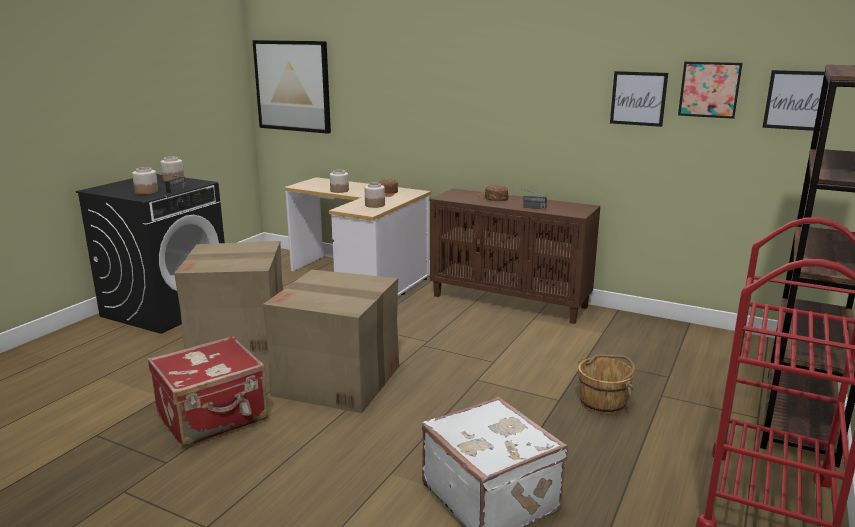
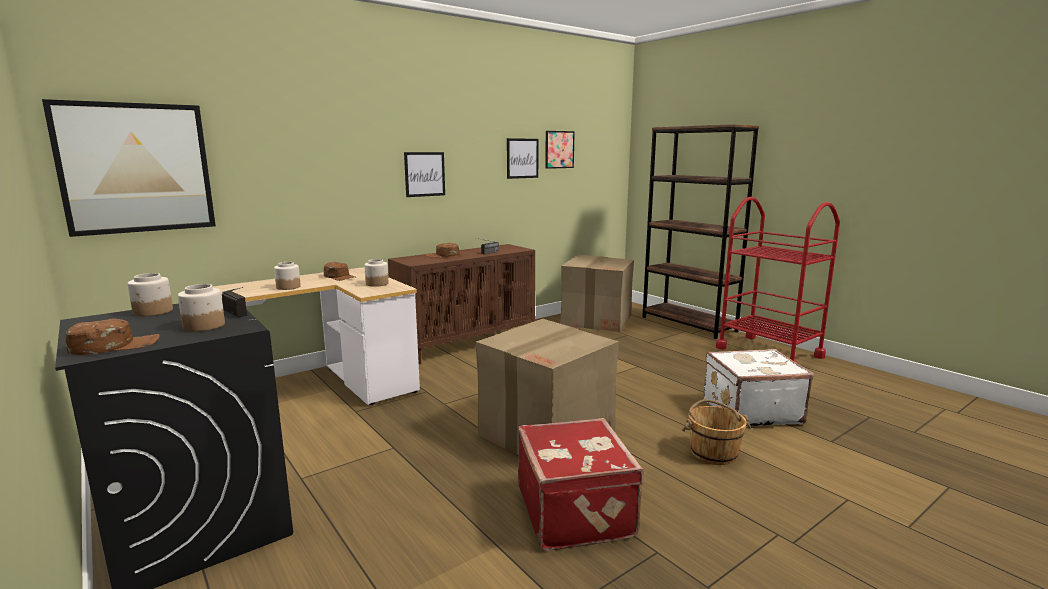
camera: 65 degrees left, 5 degrees down
(108, 189) = (115, 345): none -> brown cap
(239, 336) = (380, 473): cardboard box -> cardboard box (597, 320)
(603, 403) = (649, 356): brown bucket -> brown bucket (713, 452)
(798, 100) = (598, 154): picture -> picture (424, 174)

